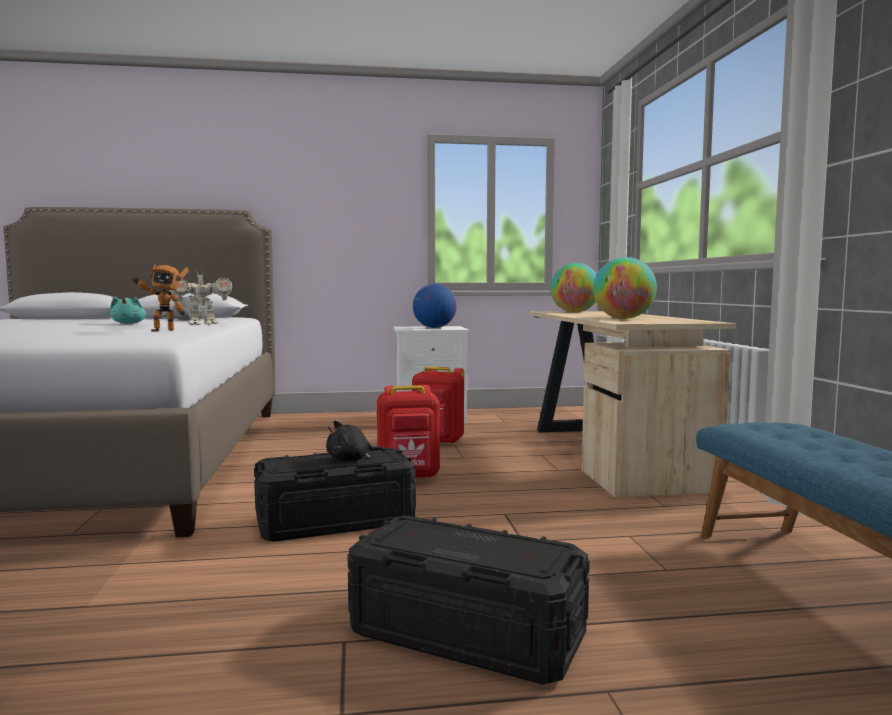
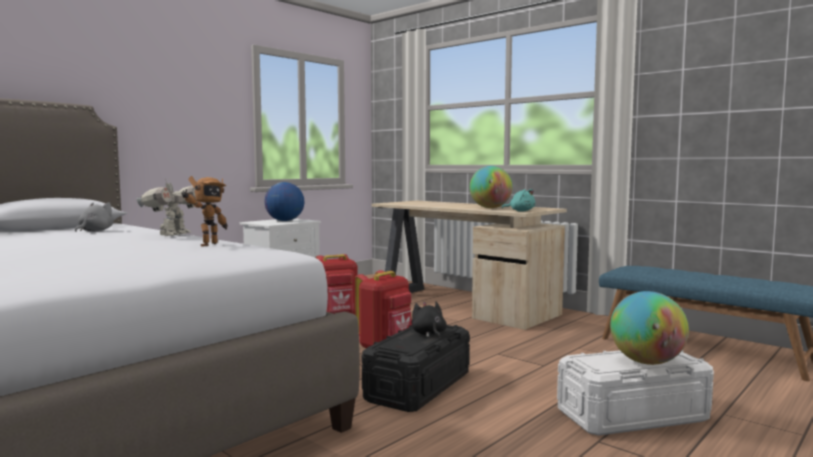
camera: 40 degrees left, 0 degrees up
(129, 323) = (68, 240): turquoise plush toy -> turquoise plush toy (520, 211)
(351, 459) = (429, 334): black plush toy -> black plush toy turned 135 degrees clockwise
(467, 634) = (633, 415): black storage box -> white storage box
(574, 312) = (410, 203): globe -> globe (647, 362)

